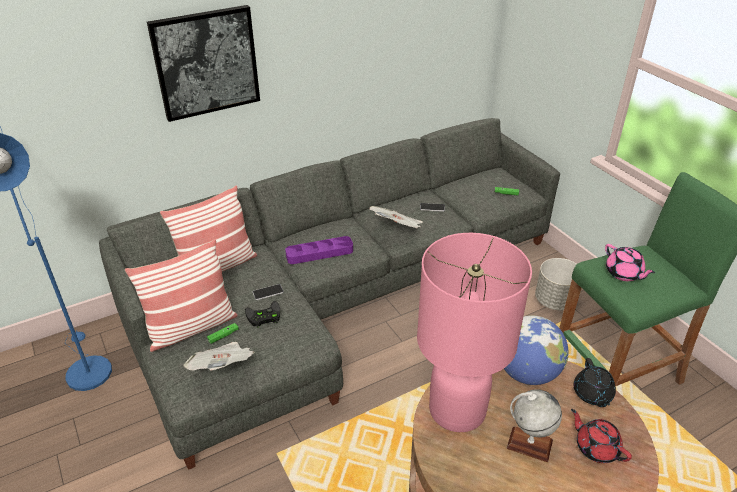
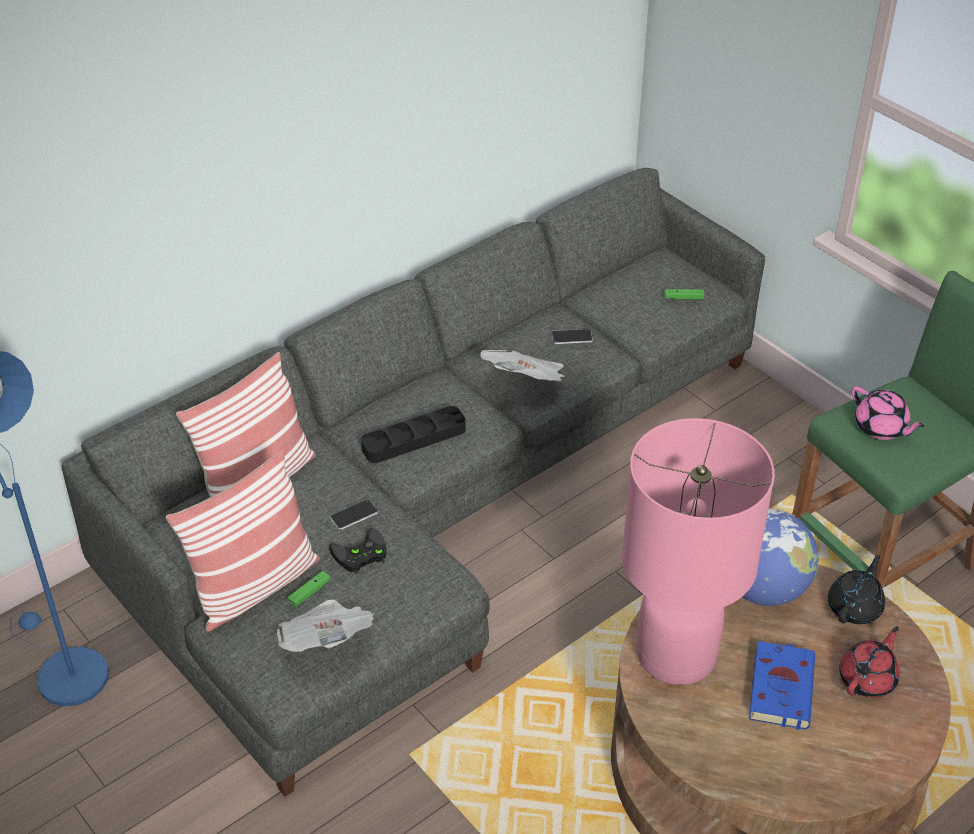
camera: 10 degrees left, 5 degrees up
(206, 62) = (214, 165): picture -> none
(319, 253) = (414, 439): purple tray -> black tray
(529, 444) = (781, 687): globe -> blue book
(555, 301) = (777, 462): grey planter -> none
(592, 394) = (855, 607): black teapot -> black teapot turned 135 degrees counterclockwise
(596, 447) = (868, 679): red teapot -> red teapot turned 90 degrees clockwise

